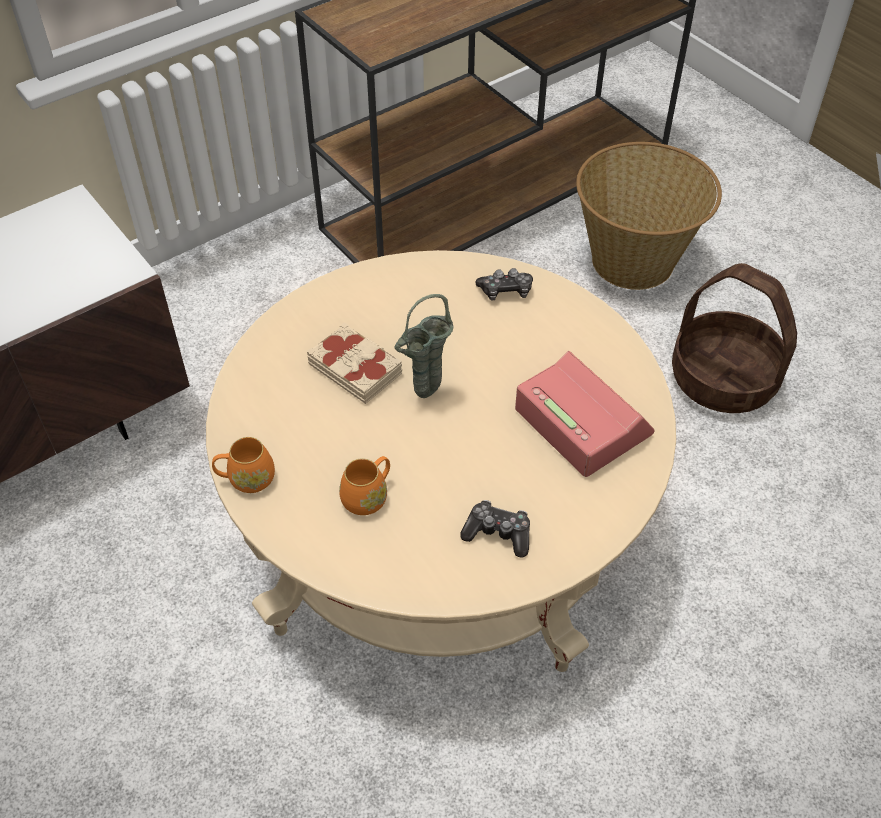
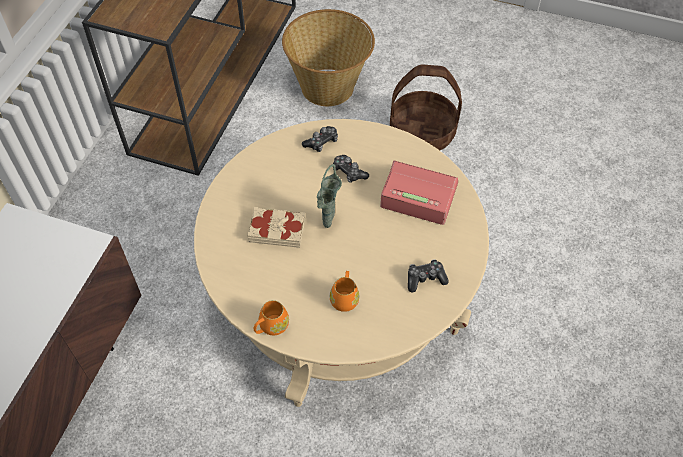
camera: 35 degrees left, 5 degrees up
(510, 344) = (349, 172): none -> game controller

